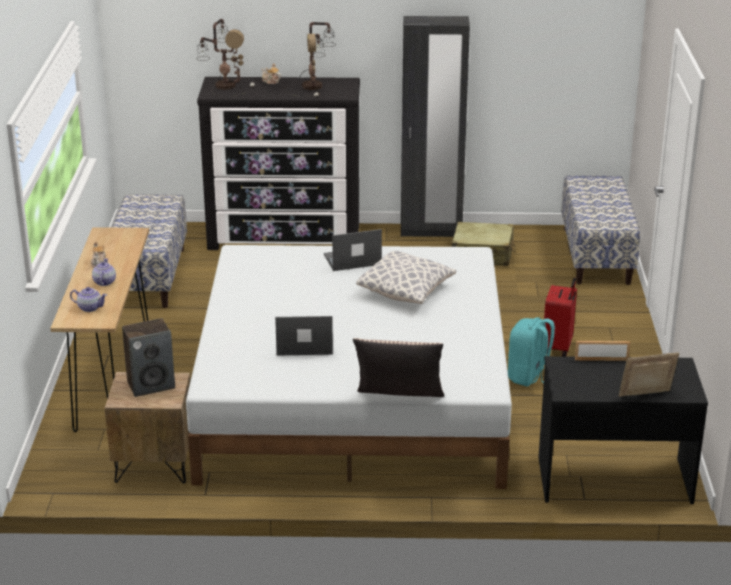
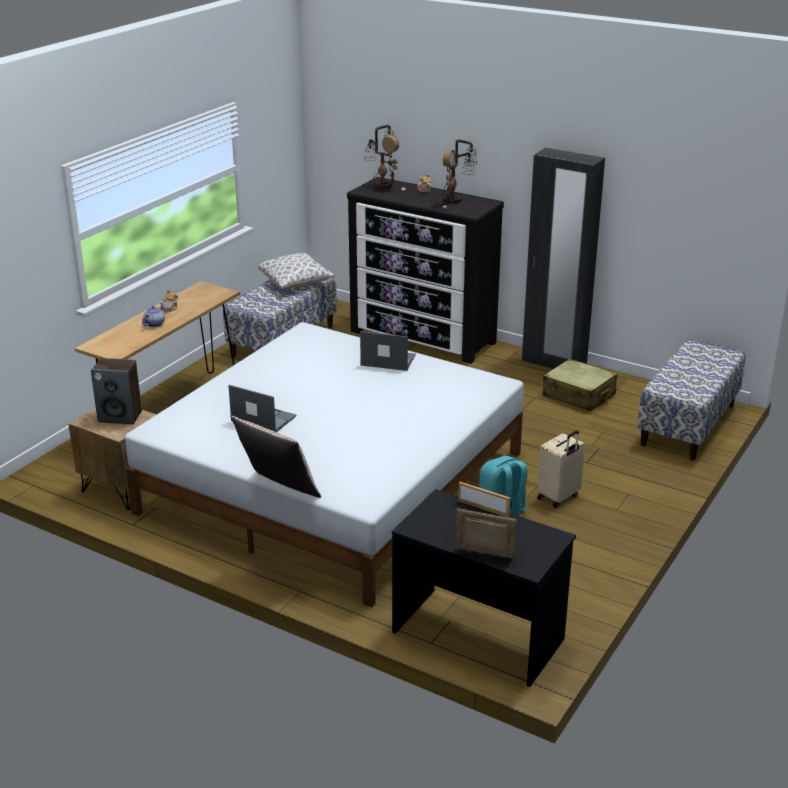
camera: 30 degrees right, 0 degrees up
(89, 308) = (119, 340): teapot -> none
(406, 291) = (400, 399): pillow -> pillow (296, 283)
(558, 347) = (559, 497): red suitcase -> beige suitcase

